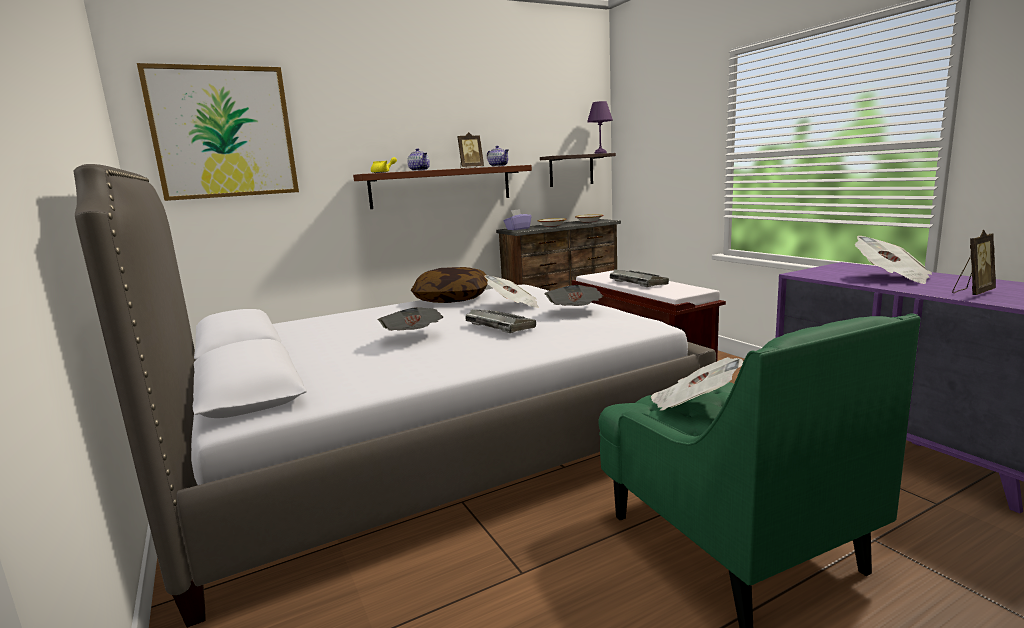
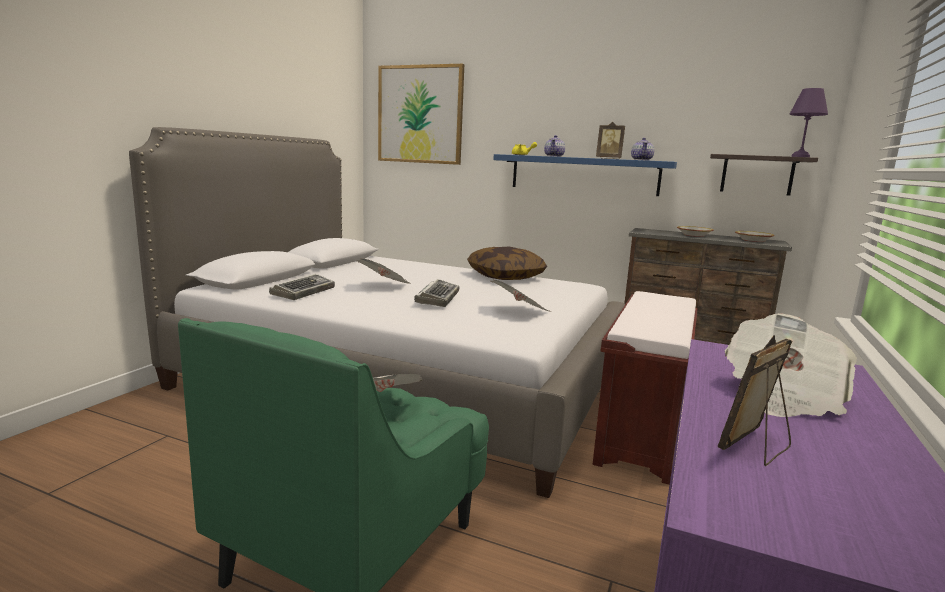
camera: 50 degrees right, 0 degrees up
(442, 186) = (583, 174): brown shelf -> blue shelf
(514, 306) = (510, 294): newspaper -> none
(517, 229) = (648, 231): purple tissue box -> none
(637, 282) = (650, 312): keyboard -> keyboard (303, 292)
(972, 292) = (756, 448): picture frame -> picture frame turned 120 degrees clockwise

